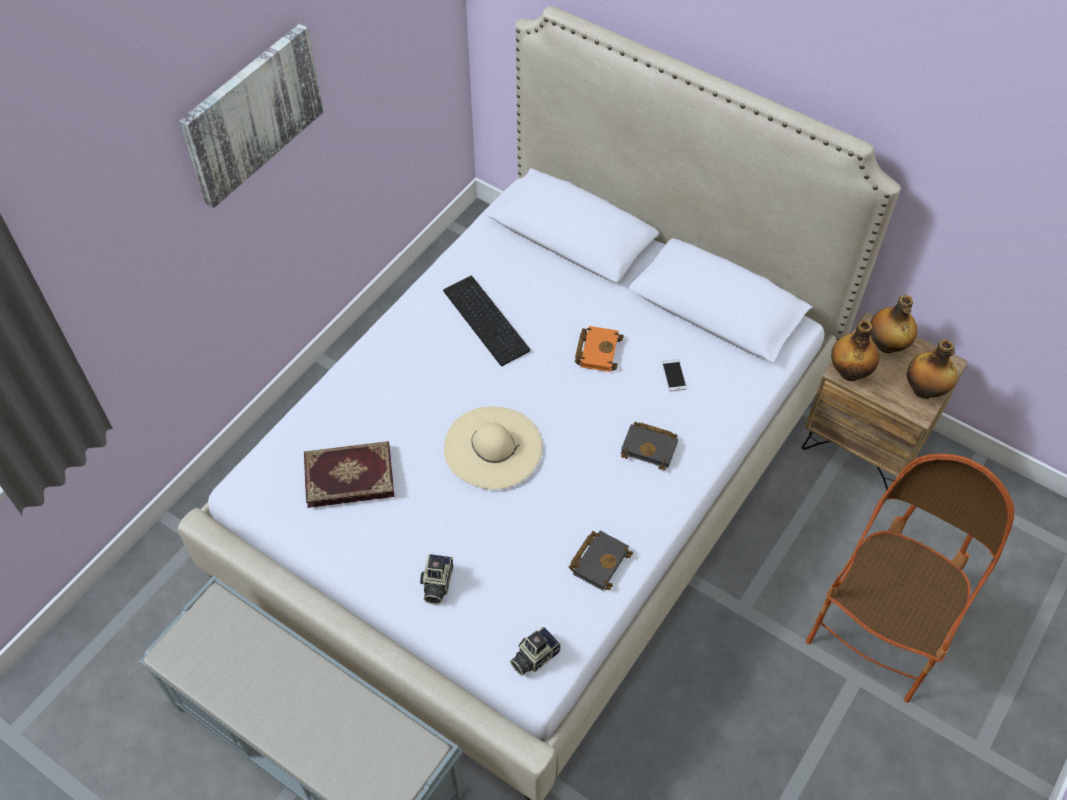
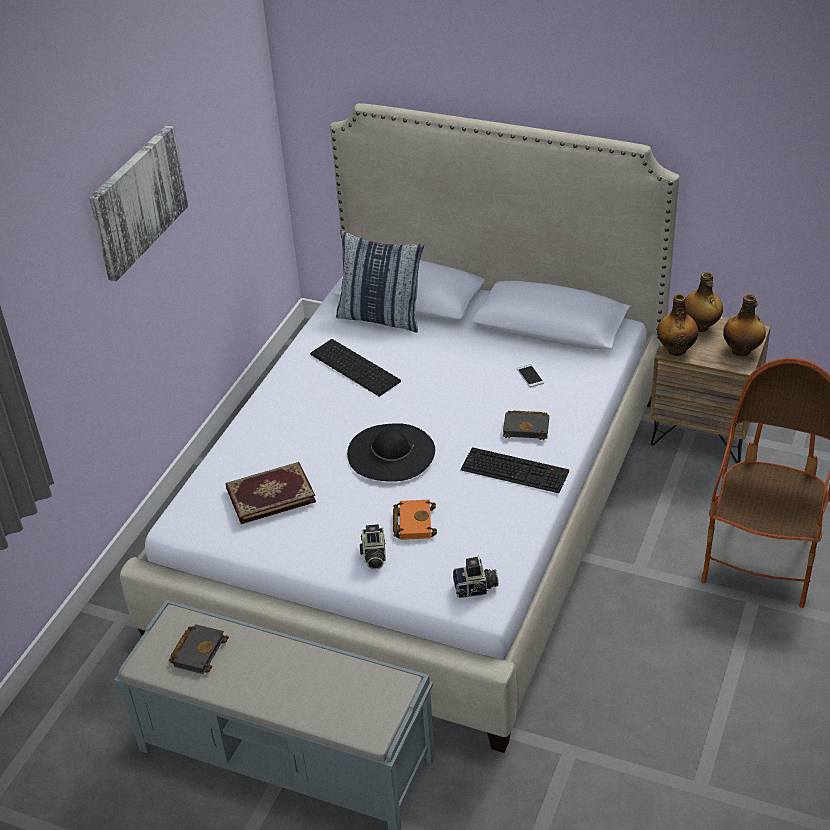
camera: 10 degrees left, 15 degrees down
(493, 447) = (391, 452): beige hat -> black hat
(533, 256) = (381, 317): none -> pillow
(533, 656) = (476, 589): camera -> camera turned 135 degrees counterclockwise
(597, 350) = (458, 371): orange book -> orange book (413, 522)
(599, 560) = (510, 512): black book -> black book (198, 650)
(622, 503) = (516, 470): none -> keyboard

